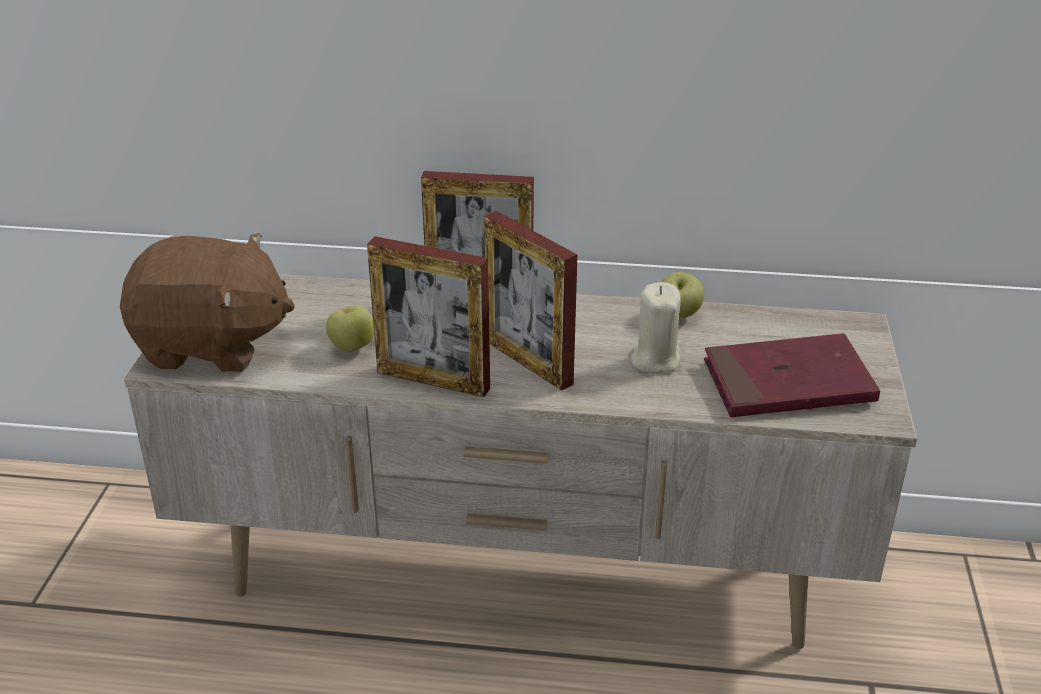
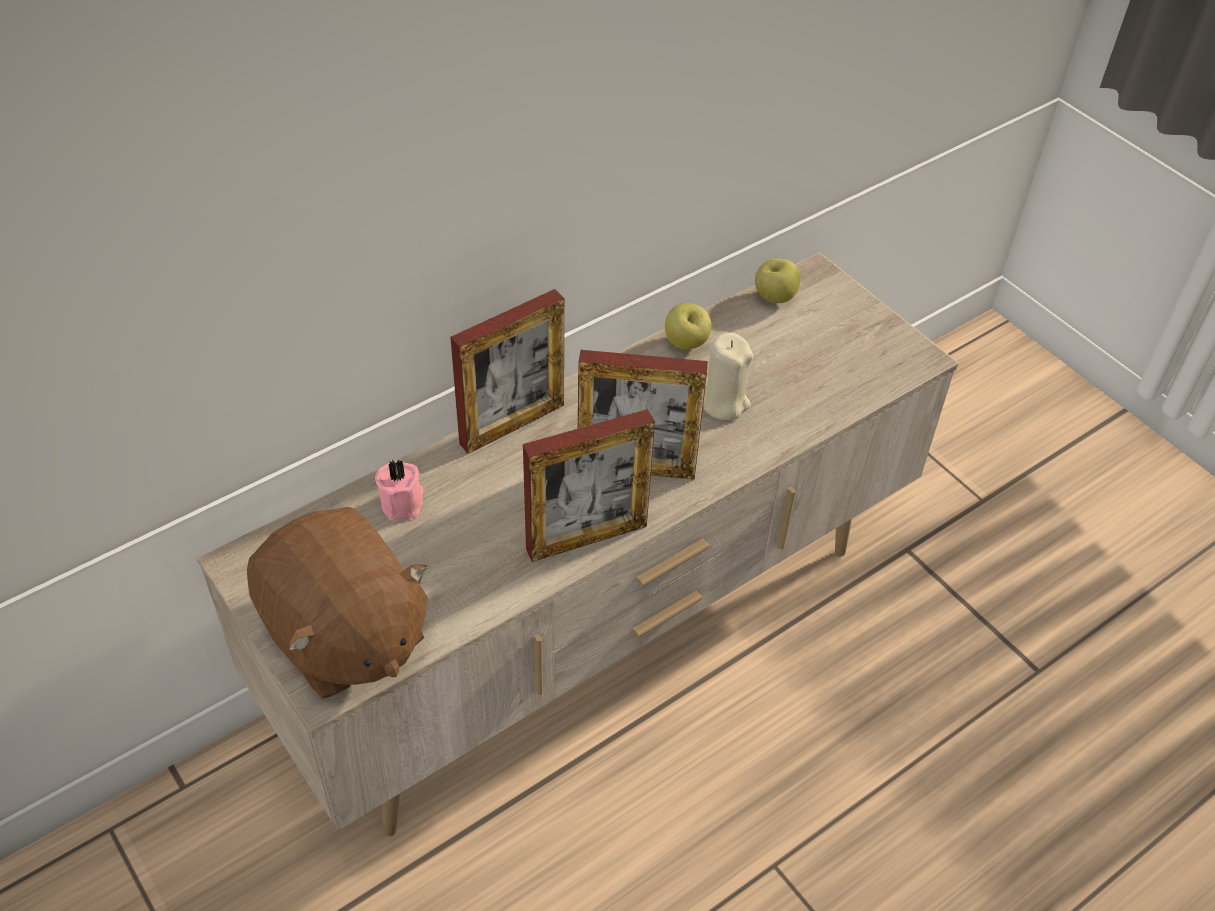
camera: 45 degrees left, 15 degrees up
(212, 345) = (344, 636): brown plush toy -> brown plush toy turned 90 degrees clockwise
(349, 302) = (403, 502): none -> pink candle
(352, 347) = (475, 550): apple -> apple (774, 297)
(788, 383) = (833, 364): red book -> none

